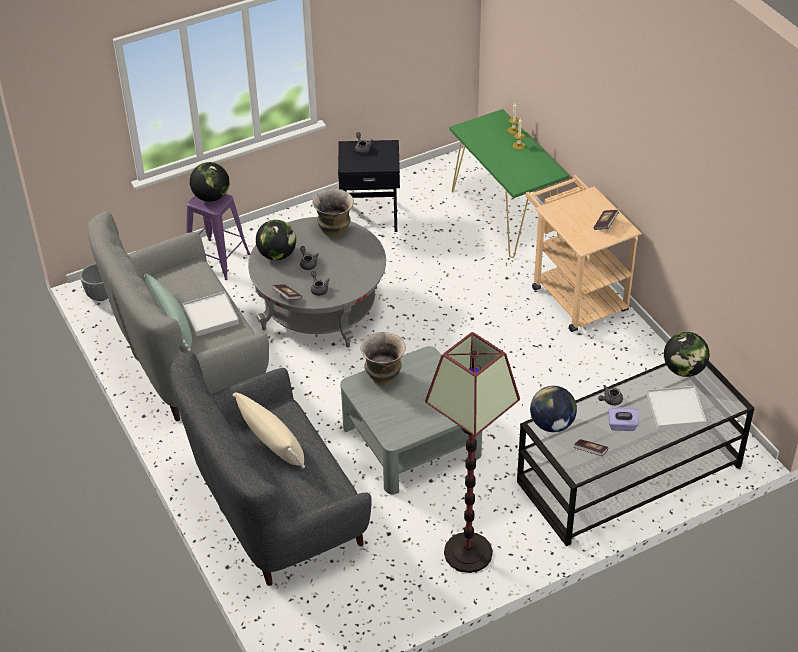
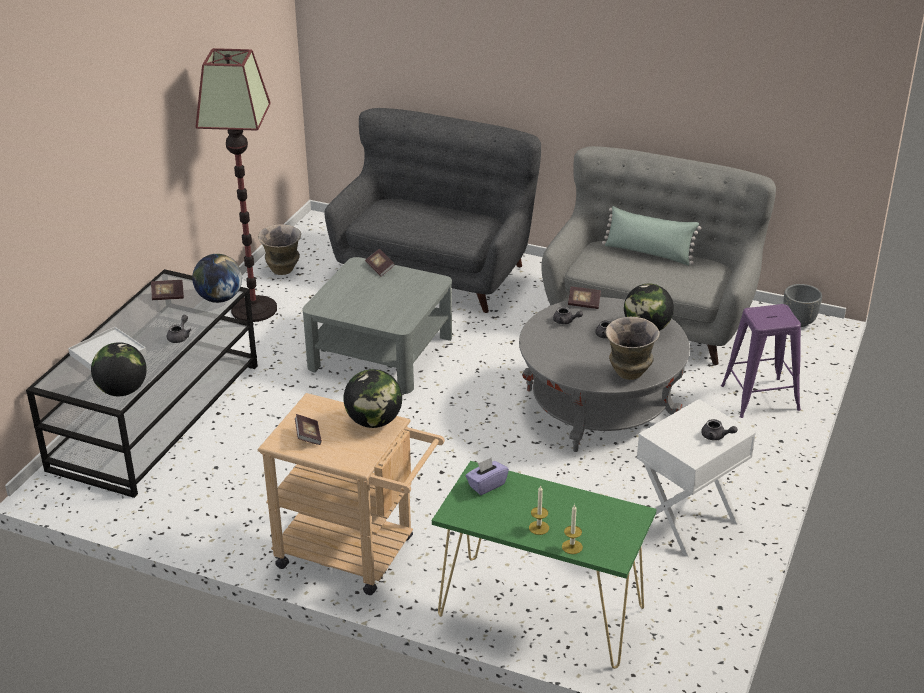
camera: 140 degrees right, 10 degrees down
(211, 197) = (775, 319): globe -> globe (374, 421)
(211, 316) = (626, 269): white tray -> none
(272, 442) = (450, 225): beige pillow -> none
(371, 216) = (688, 522): black side table -> white side table
(381, 423) = (380, 268): none -> book
(383, 377) = (419, 295): vase -> vase (283, 270)
(622, 426) = (152, 324): purple tissue box -> purple tissue box (486, 485)

